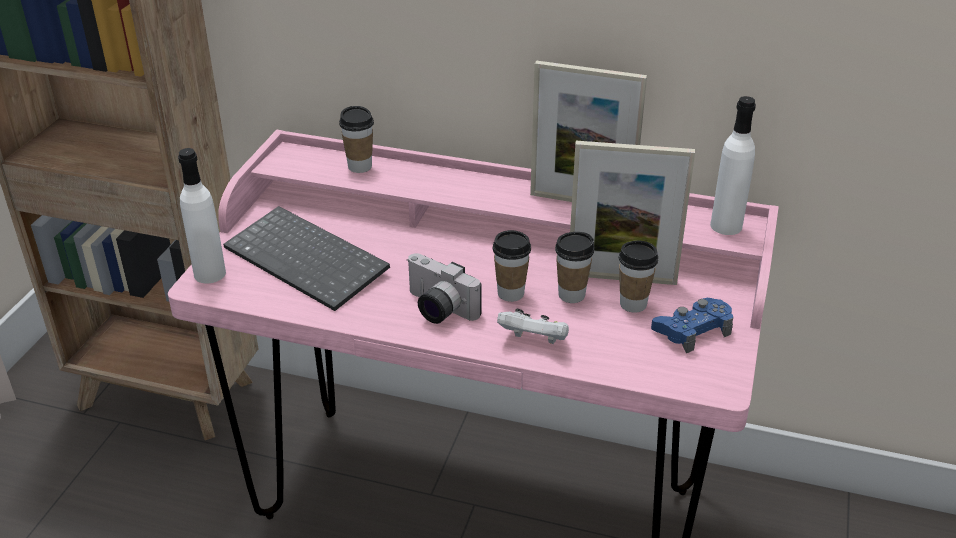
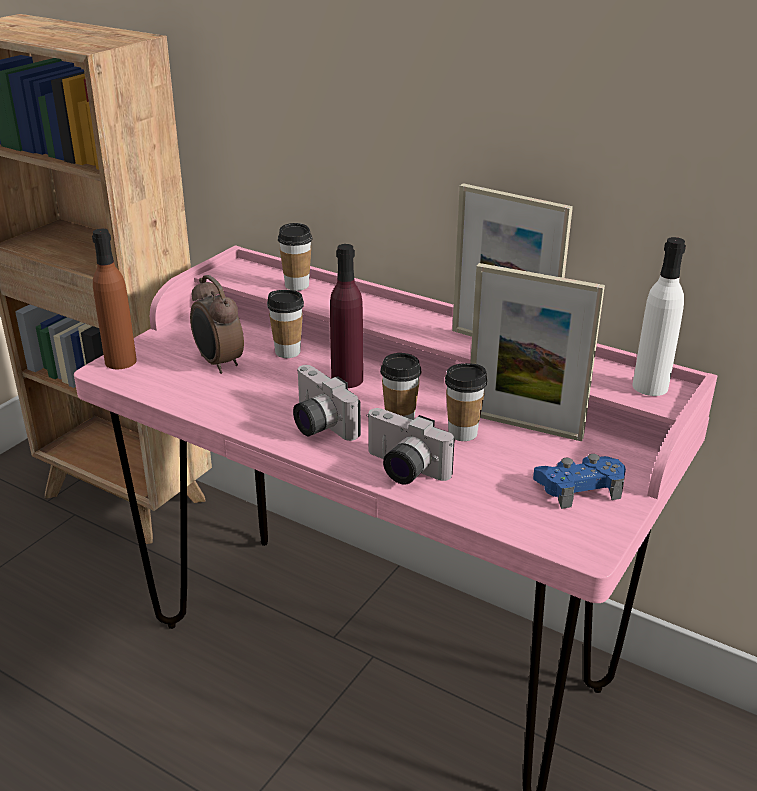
camera: 15 degrees right, 5 degrees down
(210, 274) = (120, 361): white bottle -> brown bottle
(309, 260) = (218, 363): keyboard -> alarm clock
(442, 257) = (347, 380): none -> purple bottle
(534, 341) = (402, 470): white game controller -> camera
(633, 304) = (525, 452): cup -> cup (287, 352)

